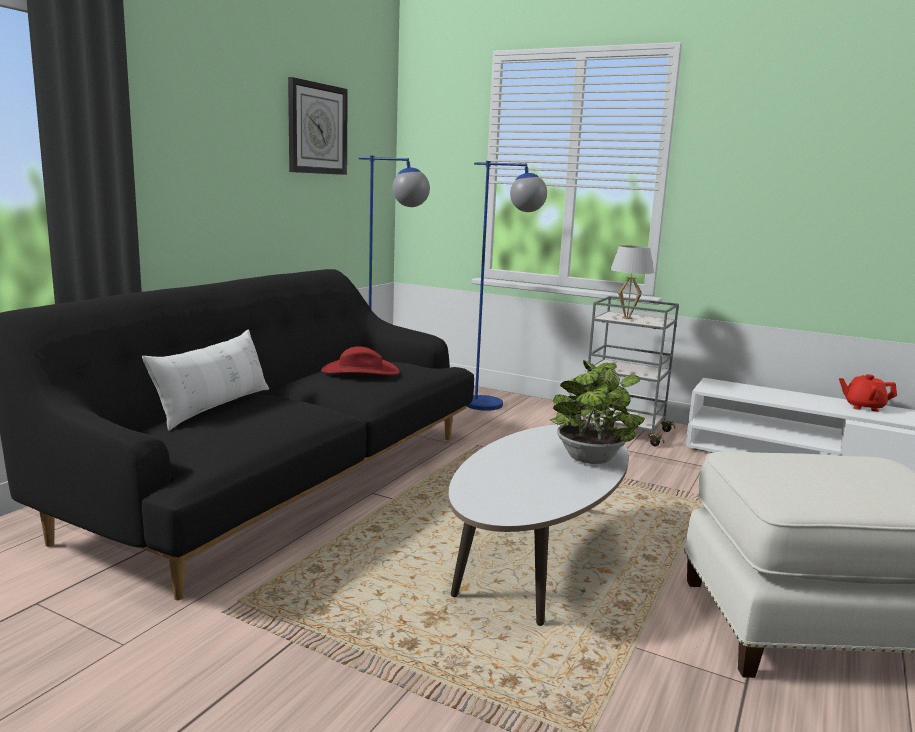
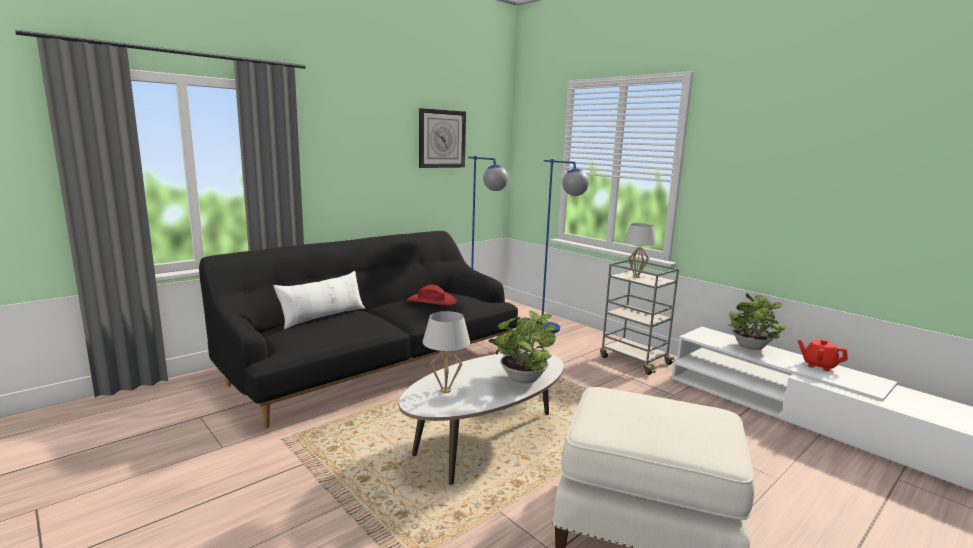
camera: 20 degrees right, 0 degrees up
(506, 487) = (445, 390): none -> white table lamp
(779, 396) = (751, 348): none -> potted plant

